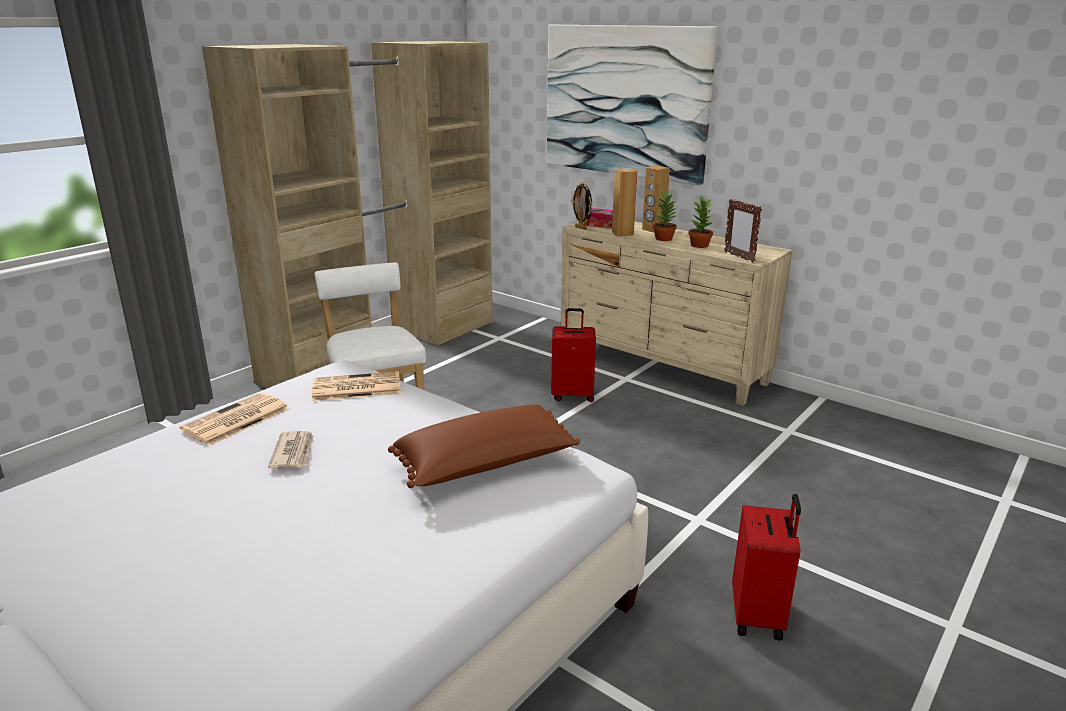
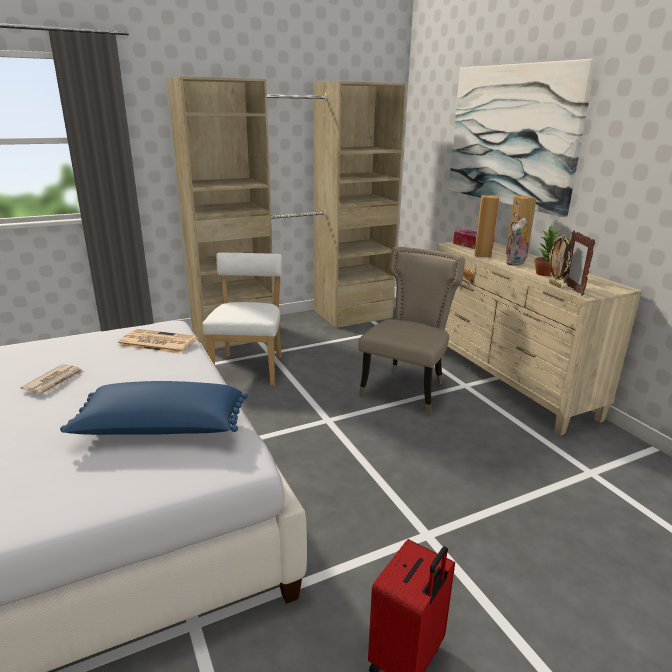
camera: 25 degrees right, 0 degrees up
(235, 420) = (55, 348): newspaper -> none
(486, 466) = (161, 430): brown pillow -> blue pillow
(572, 395) = (407, 389): red suitcase -> beige chair
(581, 228) = (451, 246): picture frame -> picture frame (555, 285)
(663, 238) = (516, 263): potted plant -> plush toy

